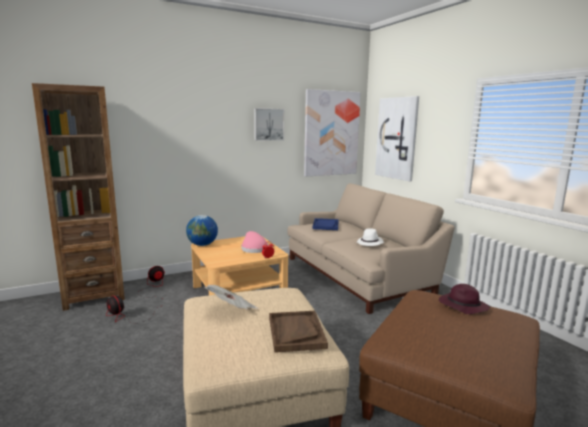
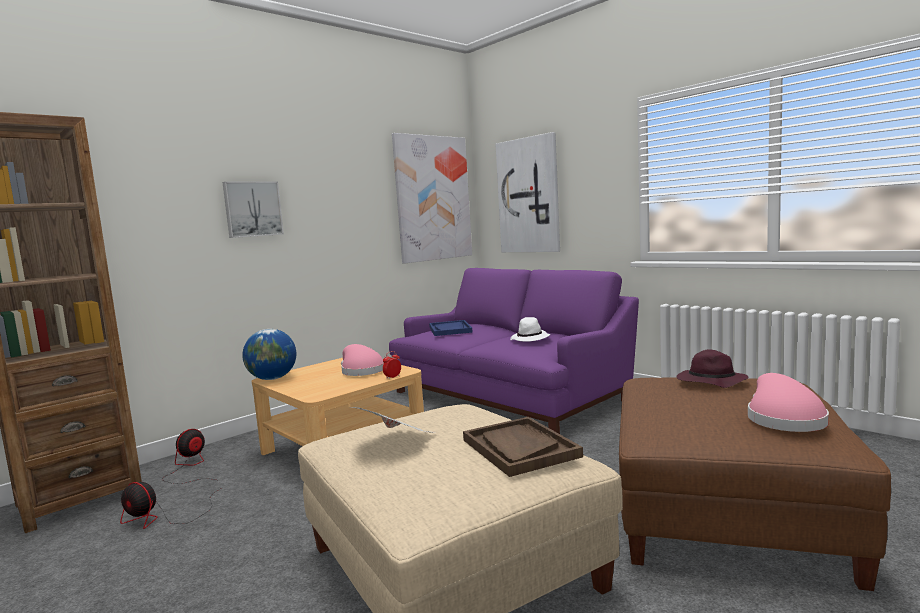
camera: 15 degrees left, 5 degrees down
(268, 124) = (344, 187): picture -> picture (252, 209)
(358, 274) = (510, 394): beige sofa -> purple sofa
(484, 351) = (782, 419): none -> pink hat

